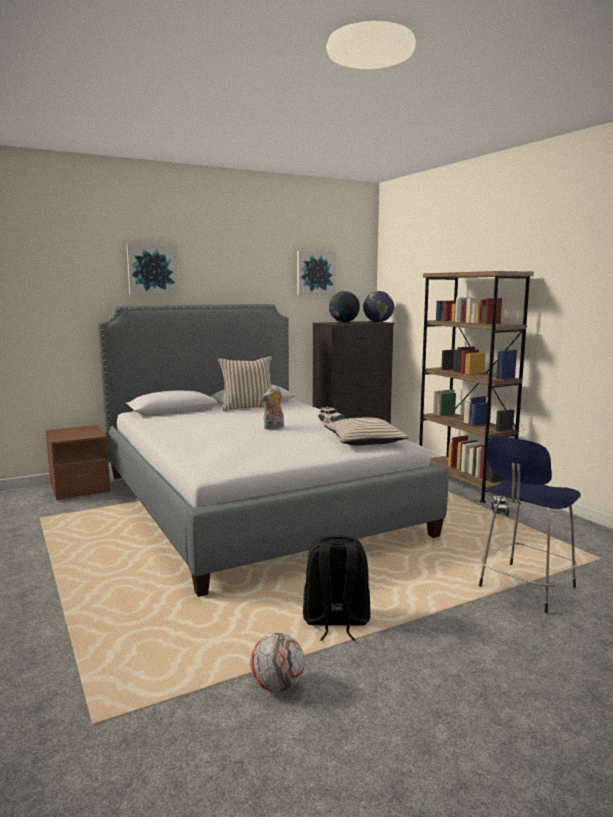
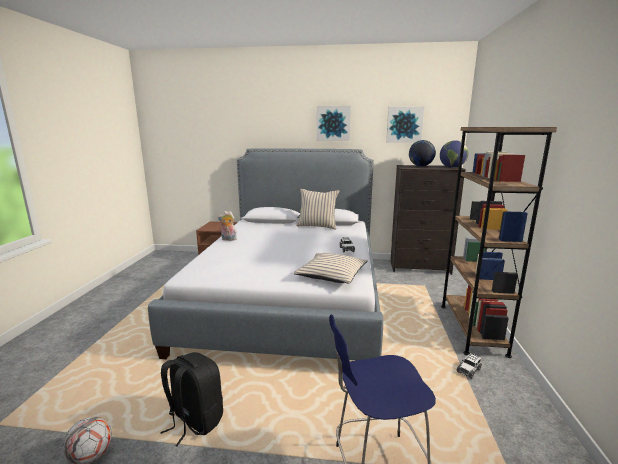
camera: 35 degrees right, 5 degrees up
(152, 270) = (275, 124): picture -> picture (333, 123)
(273, 428) = (296, 247): plush toy -> plush toy (228, 239)

